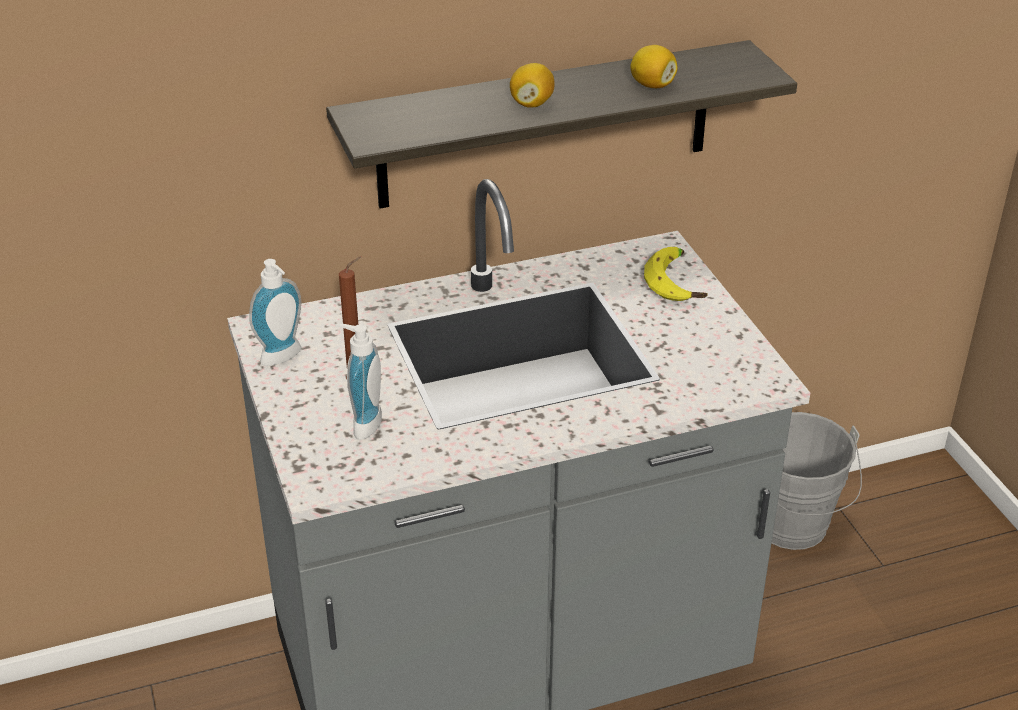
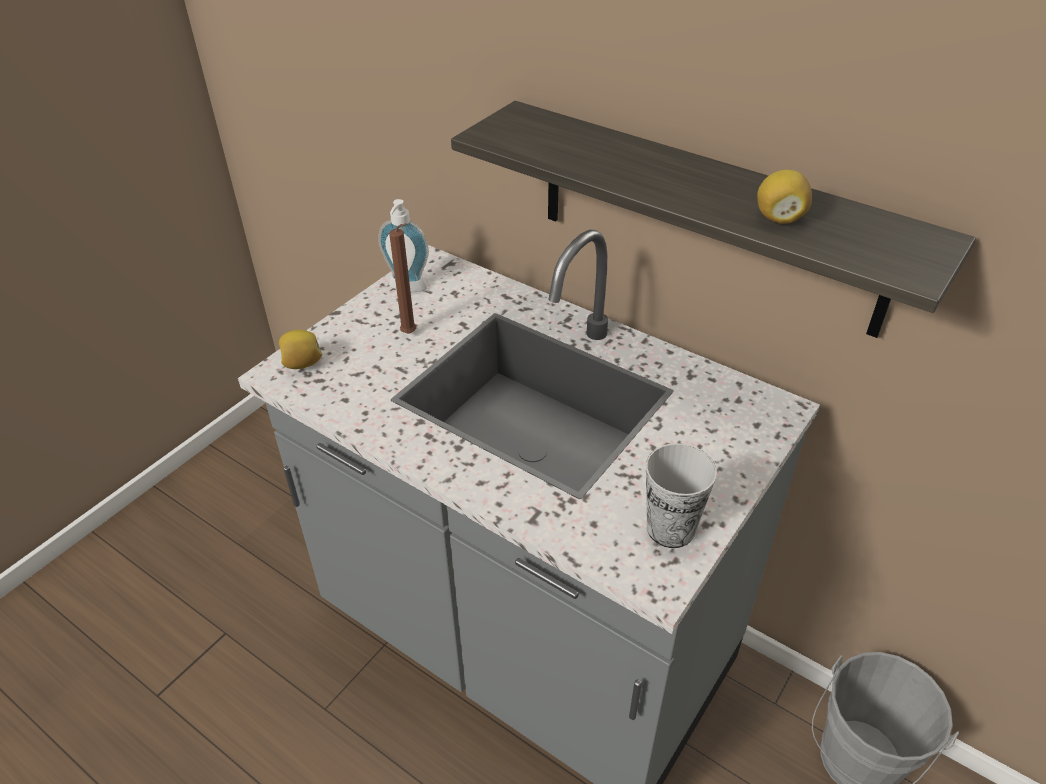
camera: 55 degrees right, 5 degrees up
(362, 423) = (364, 359): soap dispenser -> none
(531, 103) = (646, 174): lemon -> lemon (302, 364)
(678, 282) = (739, 442): banana -> none
(728, 352) = (670, 528): none -> cup

